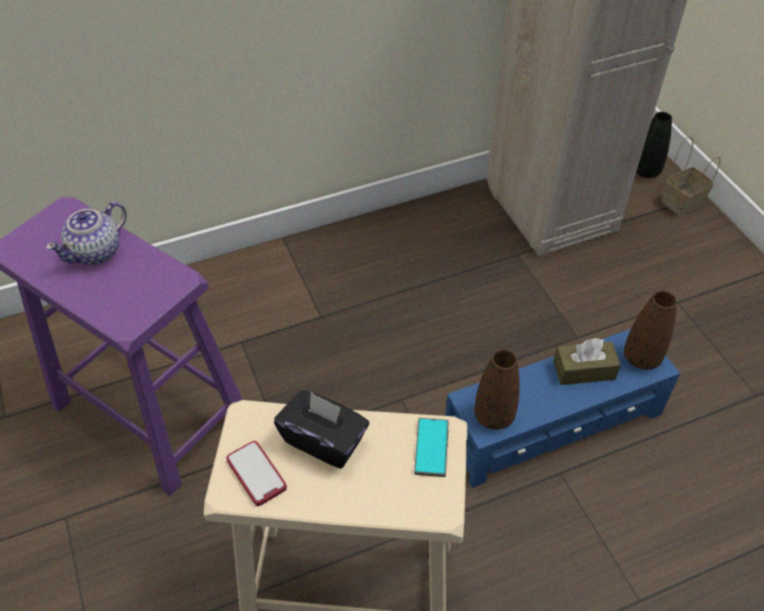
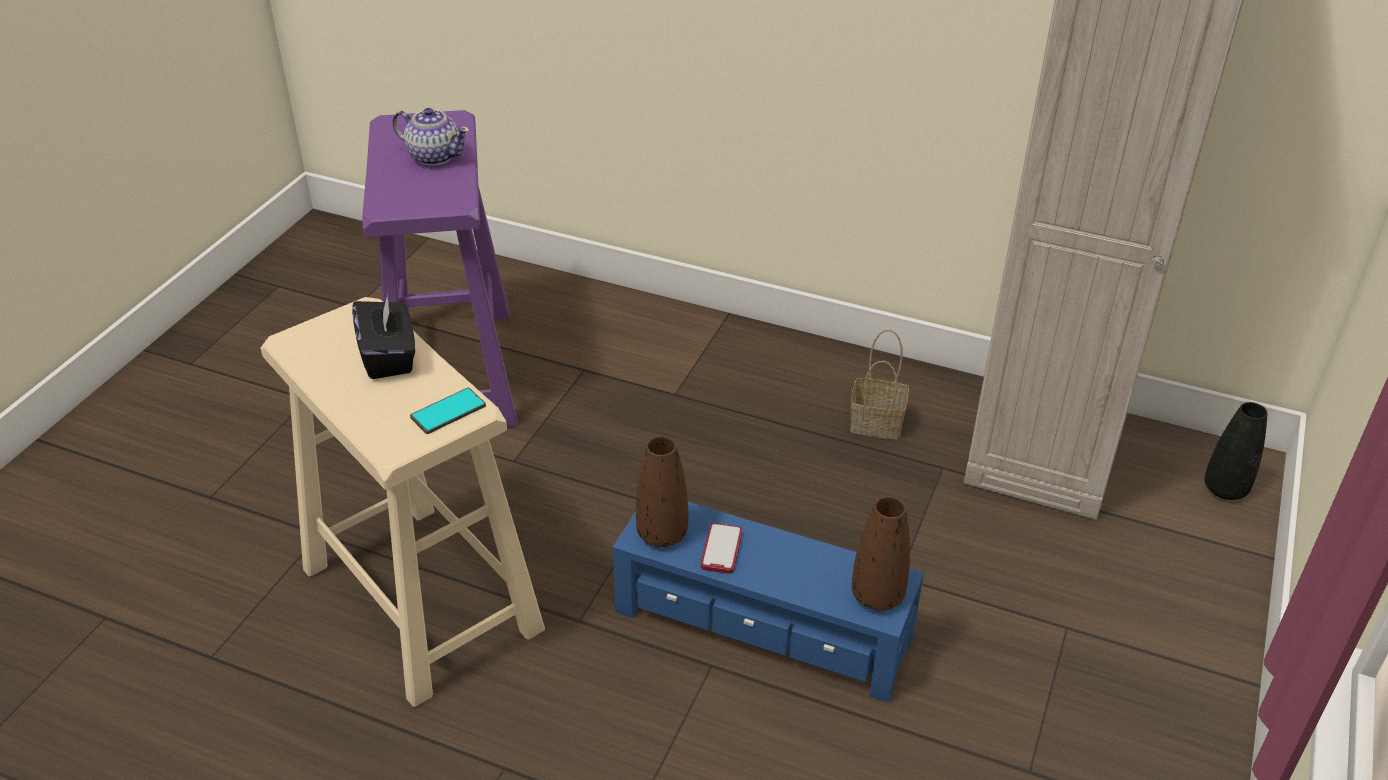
camera: 45 degrees right, 10 degrees down
(96, 251) = (434, 156): teapot -> teapot turned 150 degrees counterclockwise
(256, 474) = (318, 344): phone -> phone (721, 550)
(584, 370) = (801, 563): brown tissue box -> none
(683, 201) = (1230, 545): basket -> basket (878, 423)

